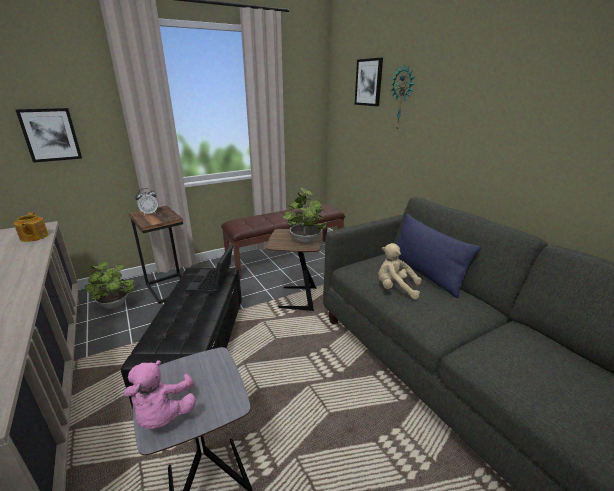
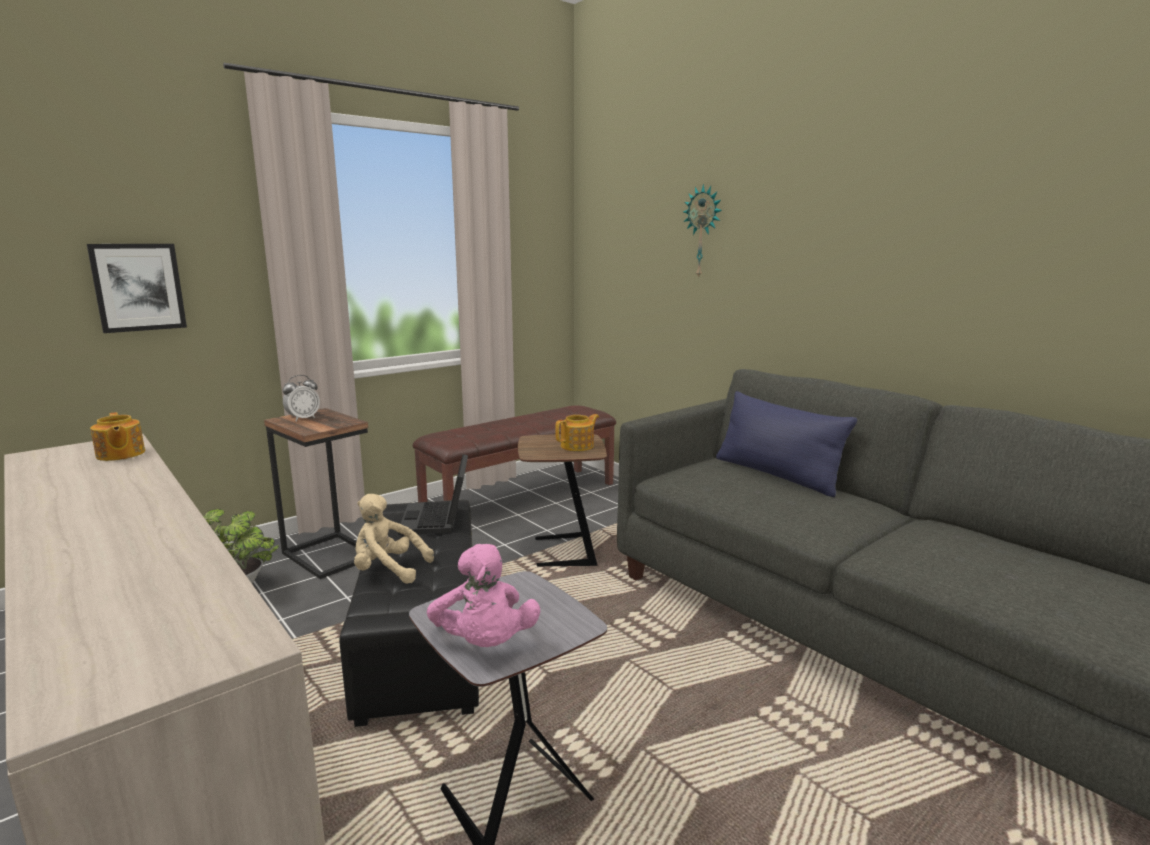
camera: 10 degrees left, 10 degrees down
(305, 240) = (578, 446): potted plant -> teapot
(369, 82) = (646, 211): picture -> none
(395, 288) = (743, 493): beige plush toy -> beige plush toy (388, 570)

